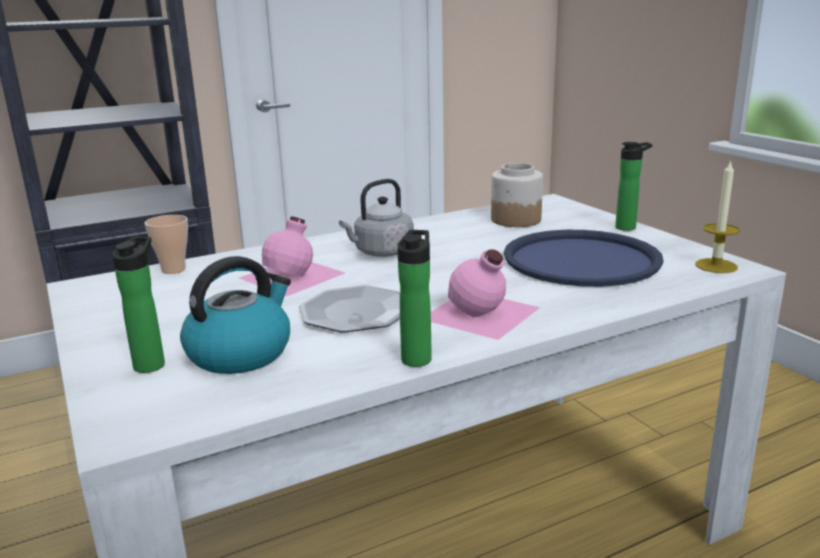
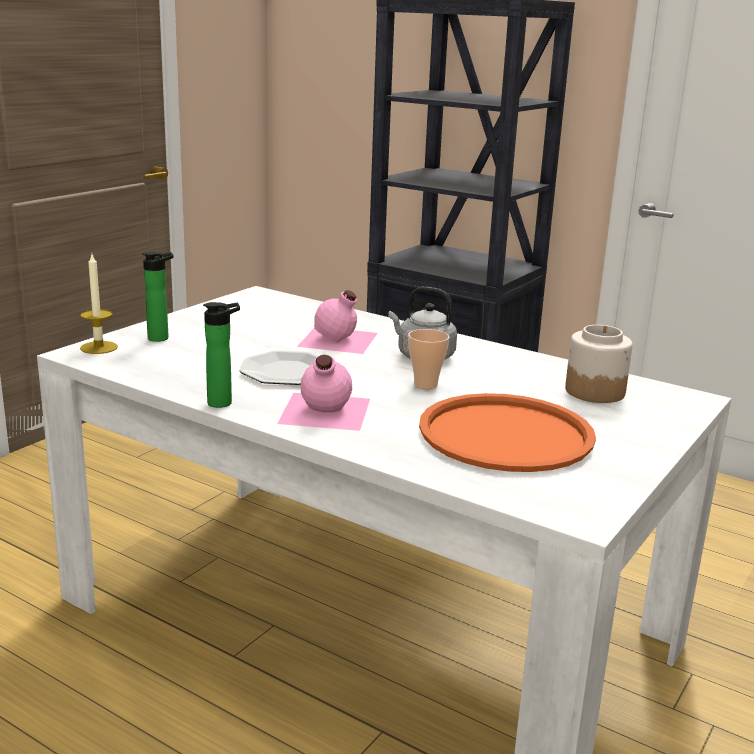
camera: 60 degrees right, 0 degrees up
(173, 270) = (310, 307): cup -> cup (425, 385)
(240, 353) = (192, 355): kettle -> none
(581, 260) = (505, 434): blue tray -> orange tray
(628, 227) = (653, 448): bottle -> none
(716, 266) = (574, 503): candle -> candle (99, 347)

